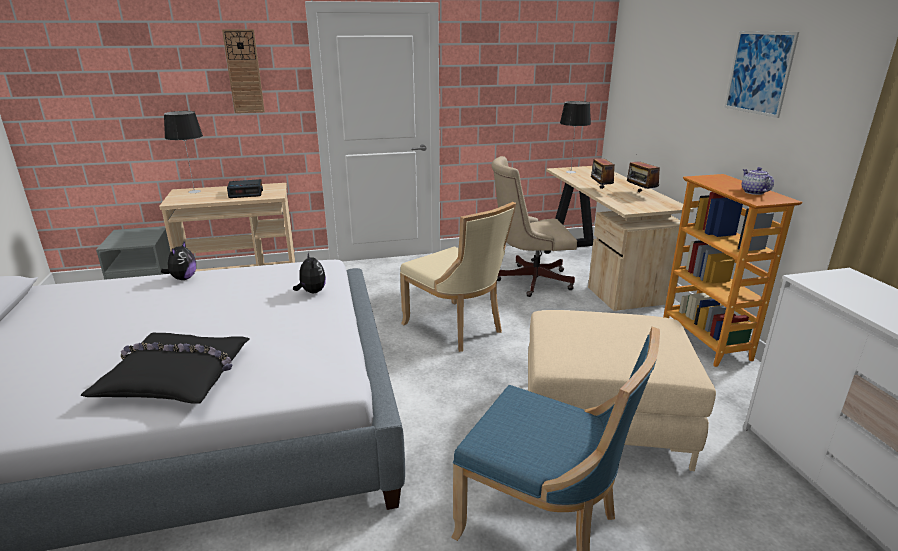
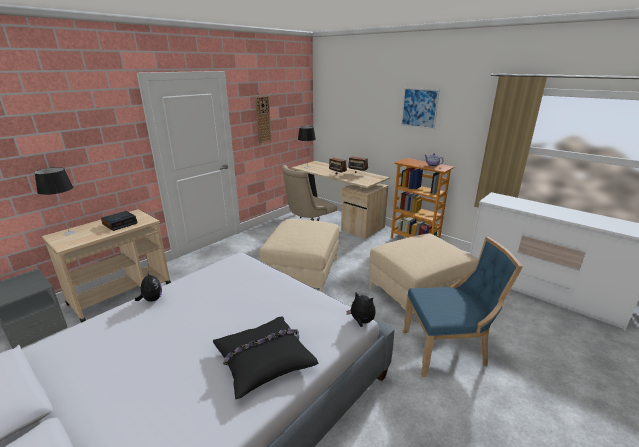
camera: 35 degrees left, 0 degrees up
(244, 72) = (94, 129): wall clock -> wall clock (263, 119)
(311, 292) = (260, 277): plush toy -> plush toy (361, 322)
(456, 328) = (303, 273): beige chair -> beige ottoman

